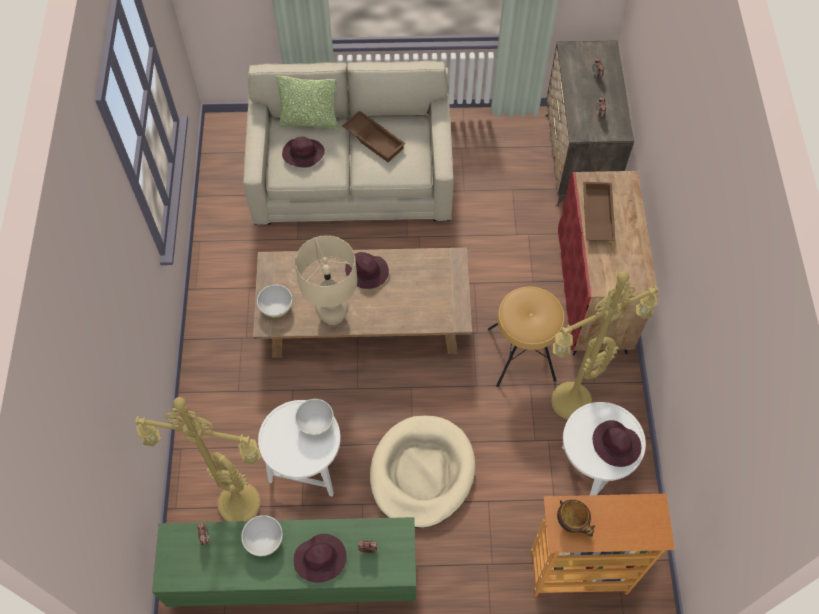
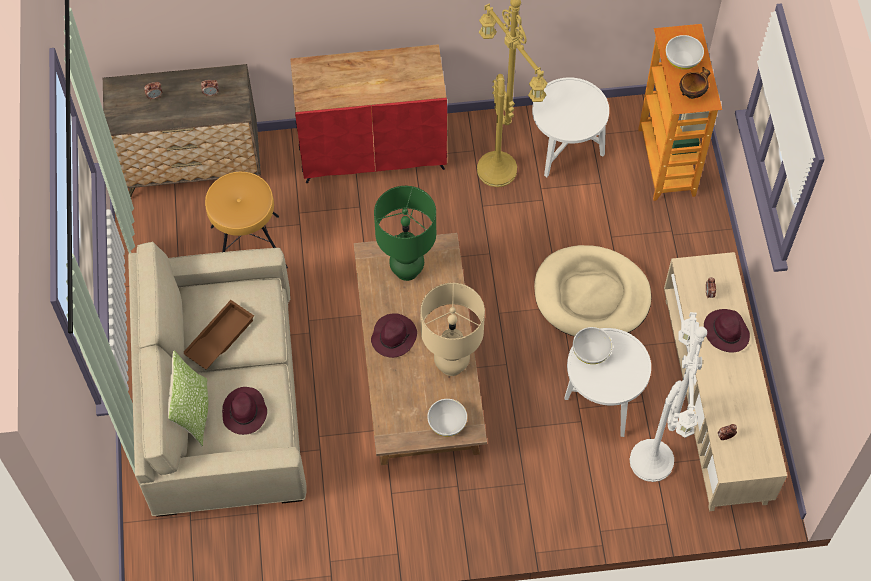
camera: 95 degrees left, 0 degrees up
(237, 506) = (654, 463): yellow floor lamp -> white floor lamp
(263, 539) = (717, 383): white bowl -> white bowl (682, 60)
(294, 575) = (714, 399): green tv stand -> beige tv stand
(434, 287) = (407, 270): none -> green table lamp
(522, 354) = (448, 214): brown stool -> brown stool (248, 246)
(596, 215) = (349, 93): brown tray -> none
(616, 445) = (575, 99): purple hat -> none

